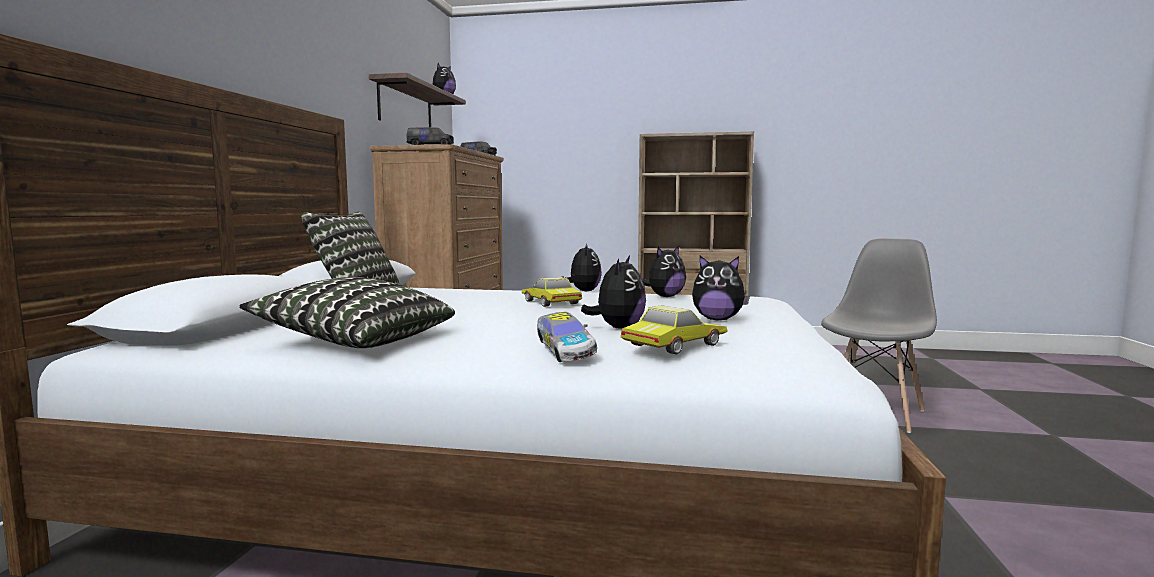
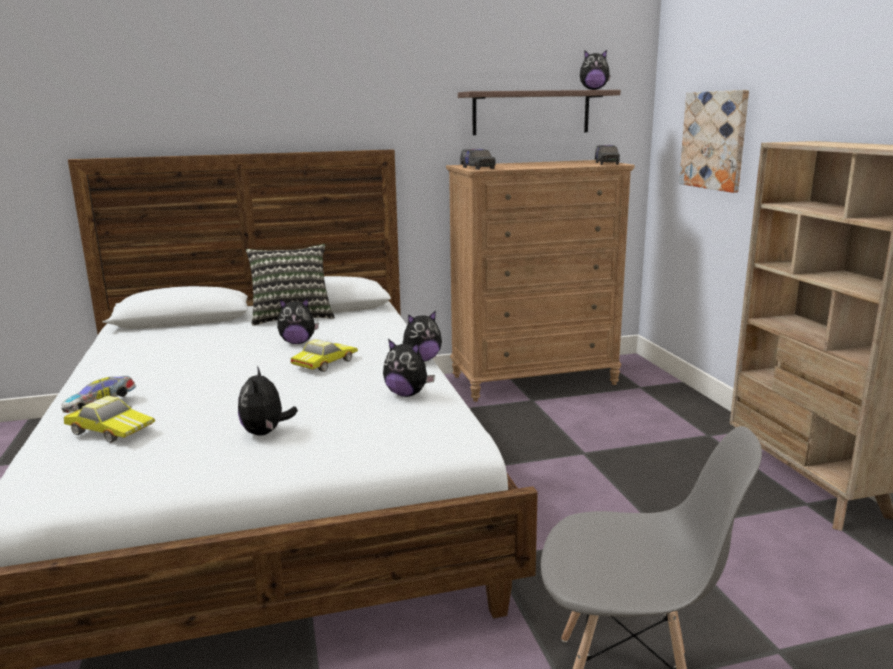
camera: 65 degrees right, 10 degrees up
(357, 341) = (140, 353): pillow -> none
(538, 144) = (714, 140): none -> picture
(618, 328) = (188, 404): plush toy -> plush toy (298, 342)

